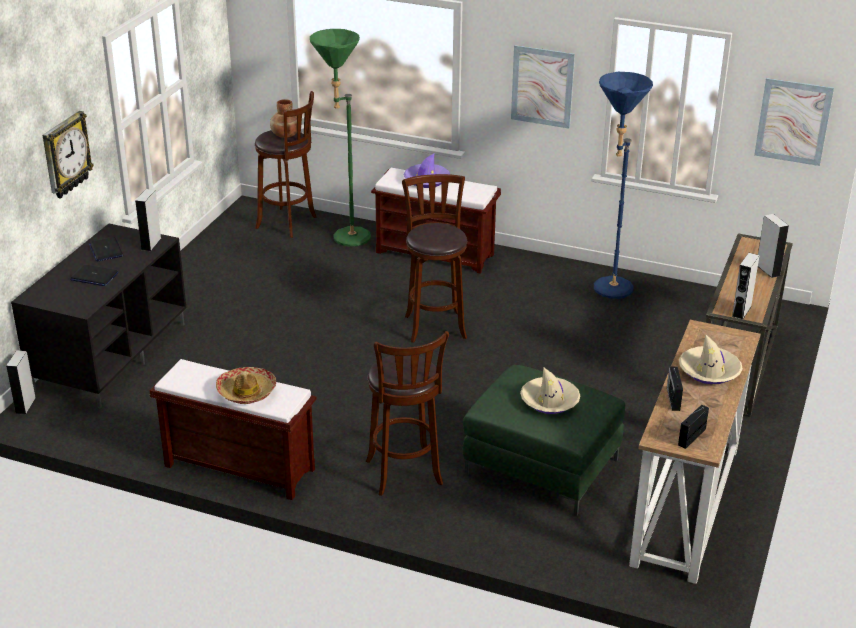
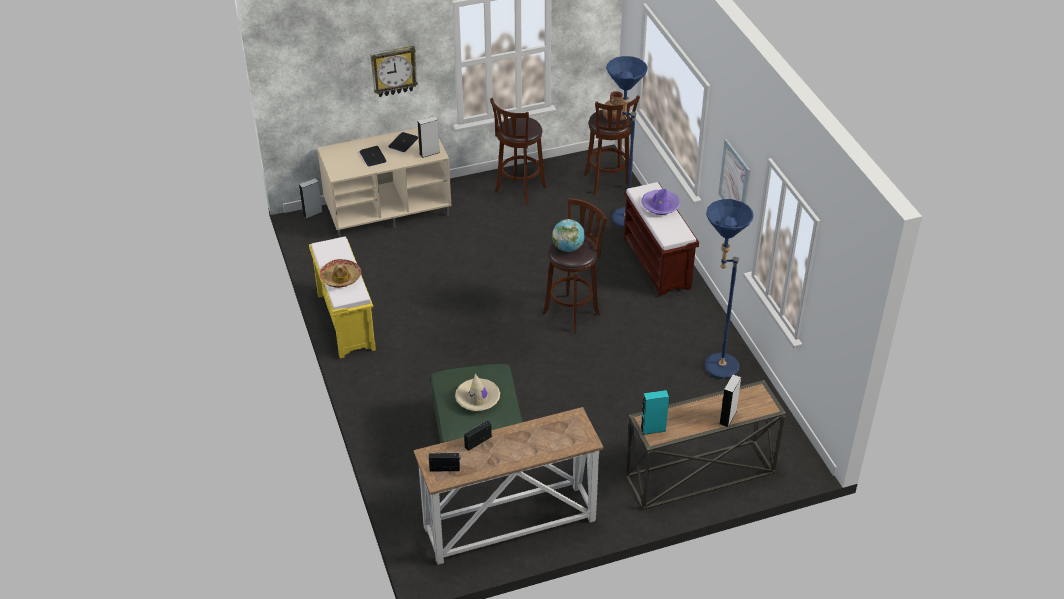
camera: 50 degrees right, 10 degrees up
(110, 355) = (388, 210): black tv stand -> beige tv stand
(238, 468) = (345, 321): brown bench -> yellow bench
(344, 239) = (621, 216): green floor lamp -> blue floor lamp
(405, 475) = (408, 388): brown stool -> brown stool (519, 191)
(433, 235) = (568, 248): none -> globe
(709, 371) = (528, 443): beige hat -> none
(741, 311) = (653, 429): grey speaker -> turquoise speaker
(793, 121) = (839, 319): picture -> none

